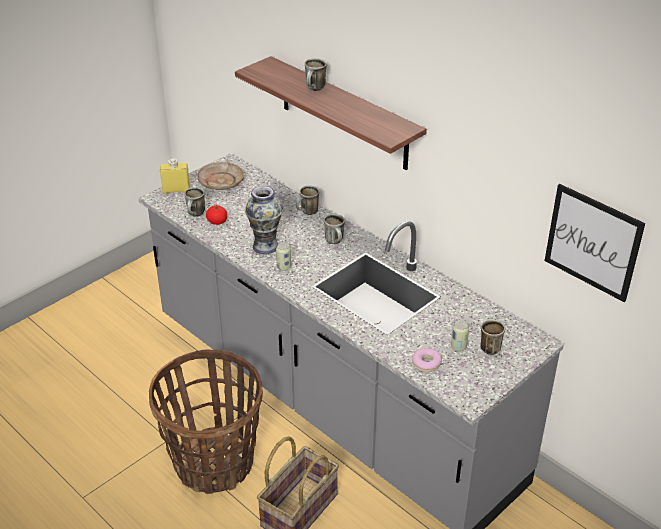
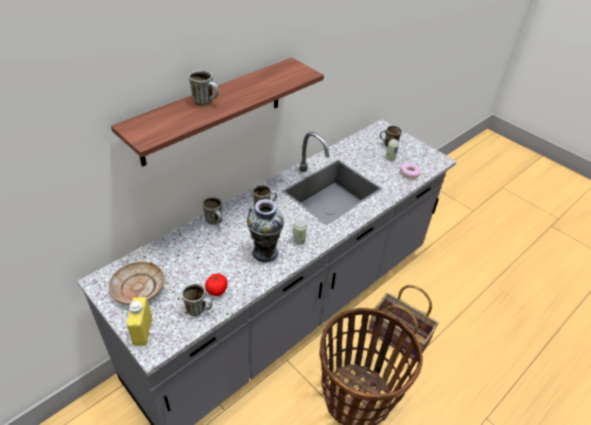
camera: 90 degrees left, 5 degrees up
(592, 242) = (393, 42): picture -> none

